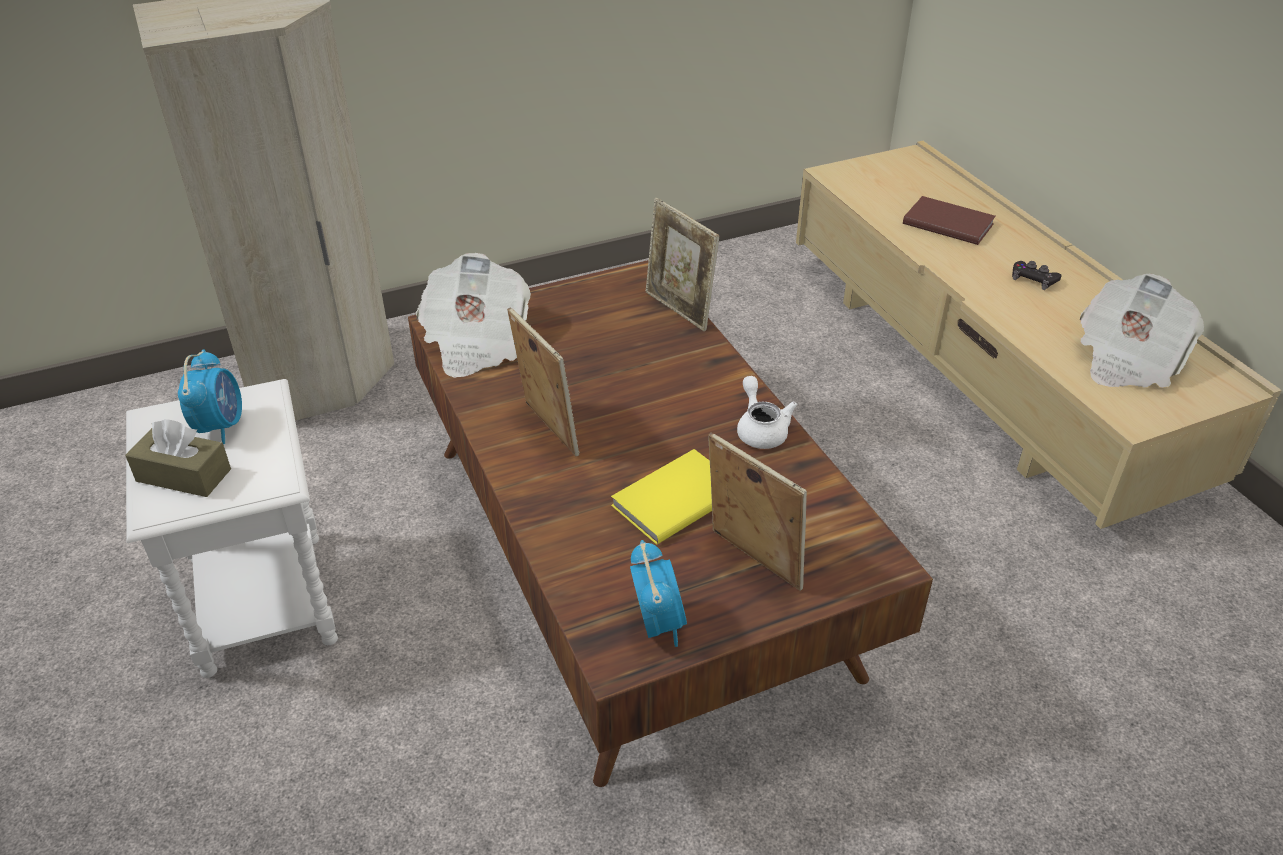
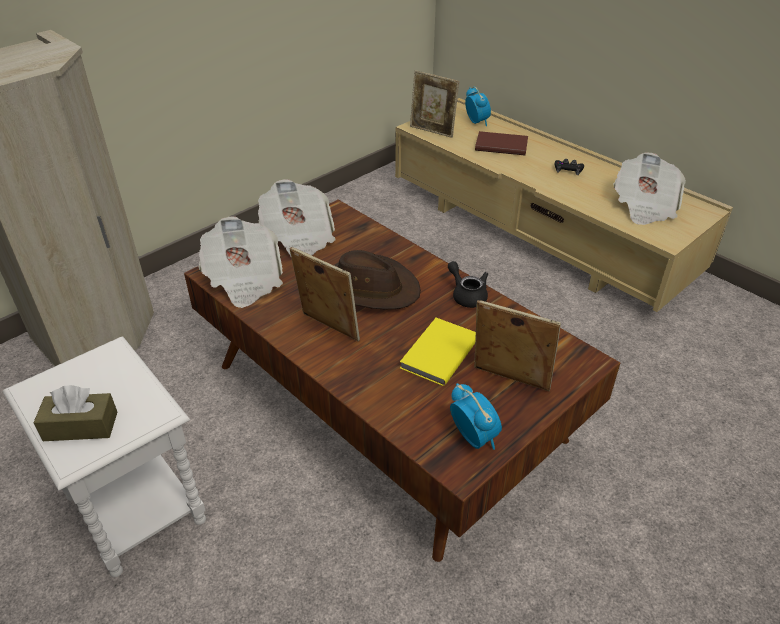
camera: 20 degrees left, 0 degrees up
(220, 426) = (90, 382): alarm clock -> alarm clock (476, 122)
(574, 301) = (298, 238): none -> newspaper
(630, 390) = (369, 289): none -> brown hat
(679, 310) = (372, 230): picture frame -> picture frame (432, 131)
(761, 429) = (467, 295): white teapot -> black teapot

